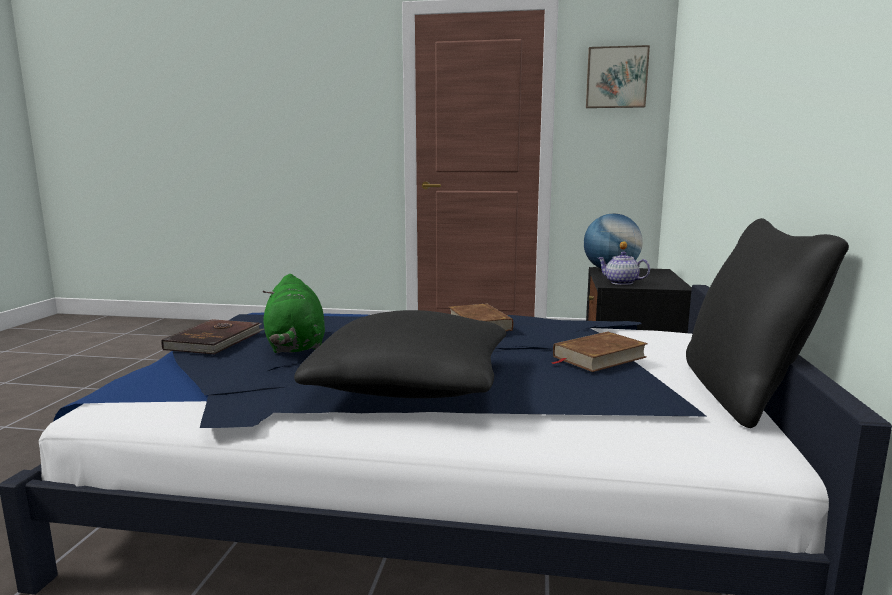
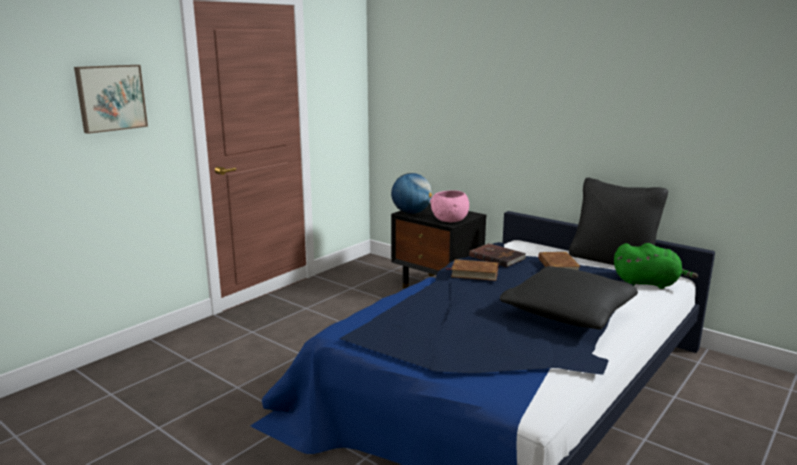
camera: 60 degrees left, 5 degrees up
(215, 340) = (429, 353): brown book -> brown book (497, 257)
(295, 346) = (473, 329): green plush toy -> green plush toy (648, 283)
(616, 77) = (340, 62): picture -> picture (110, 98)
(621, 283) = (449, 220): teapot -> pink bowl

